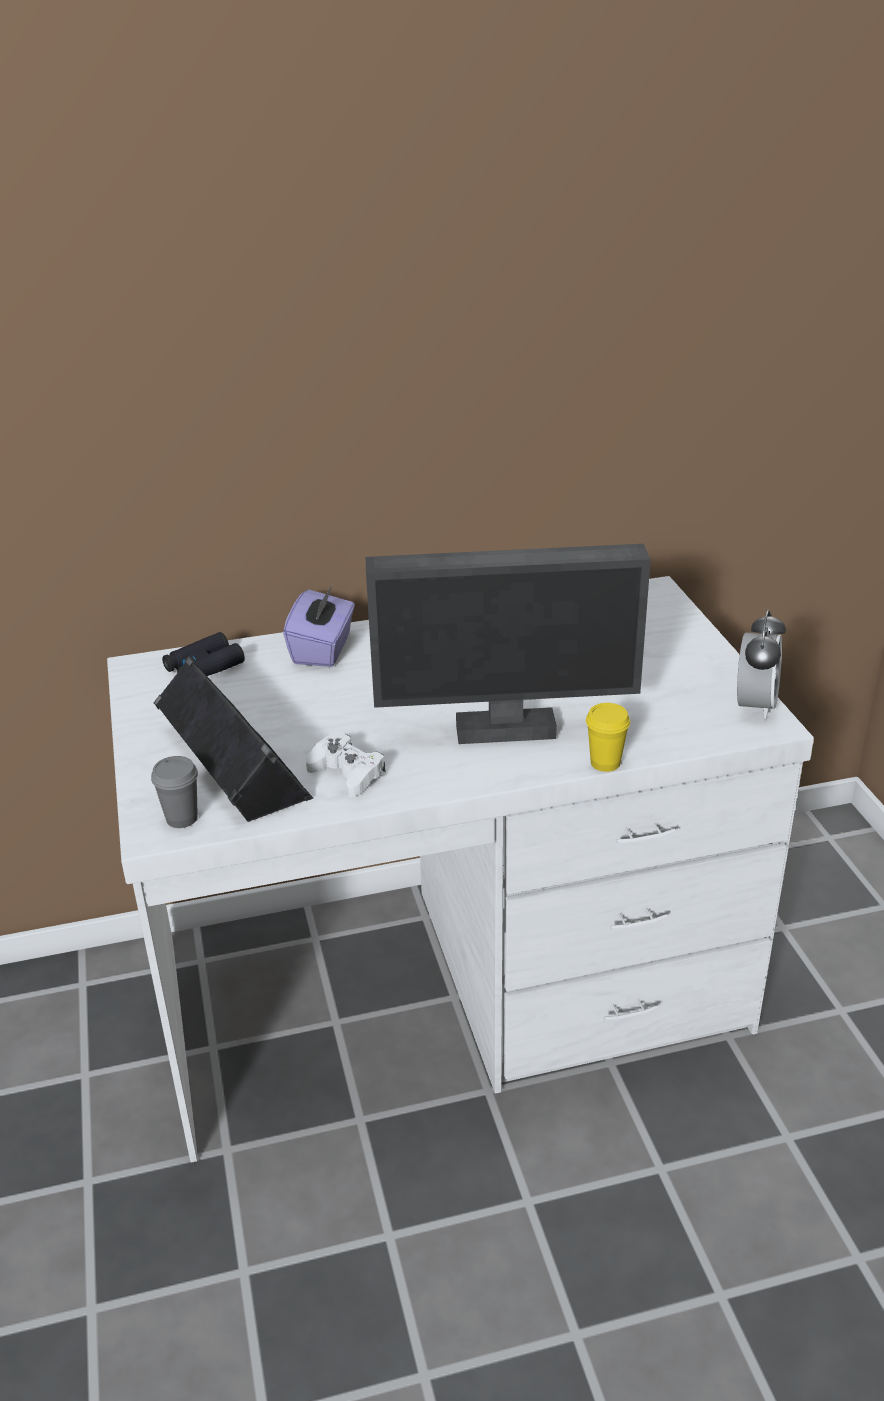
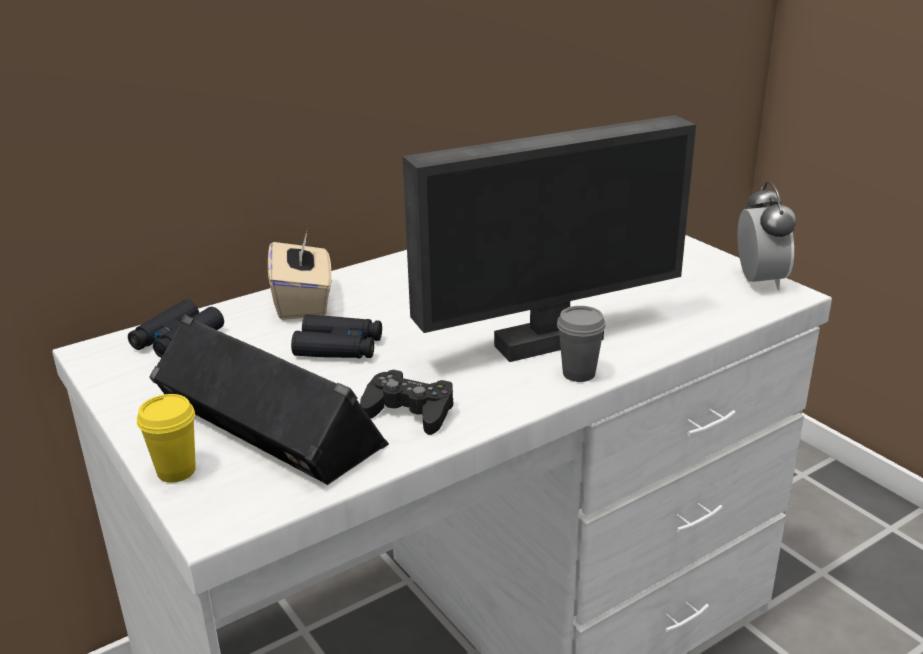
camera: 20 degrees left, 5 degrees down
(182, 818) = (242, 498): grey cup -> grey cup (578, 373)
(323, 649) = (303, 302): purple tissue box -> beige tissue box
(326, 701) = (339, 347): none -> black binoculars
(347, 773) = (409, 411): white game controller -> black game controller
(605, 763) = (668, 352): yellow cup -> yellow cup (176, 471)

